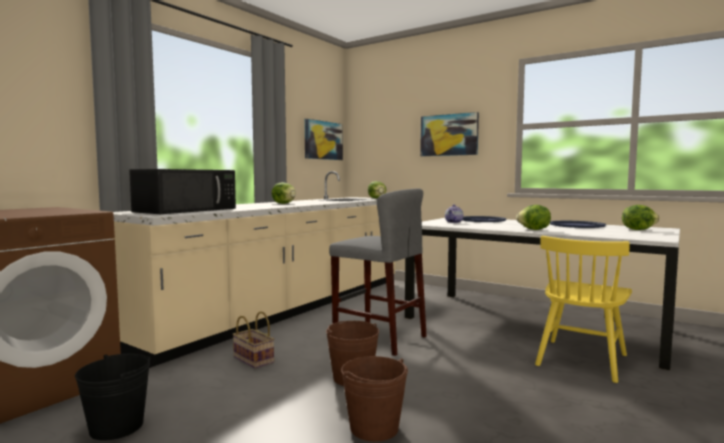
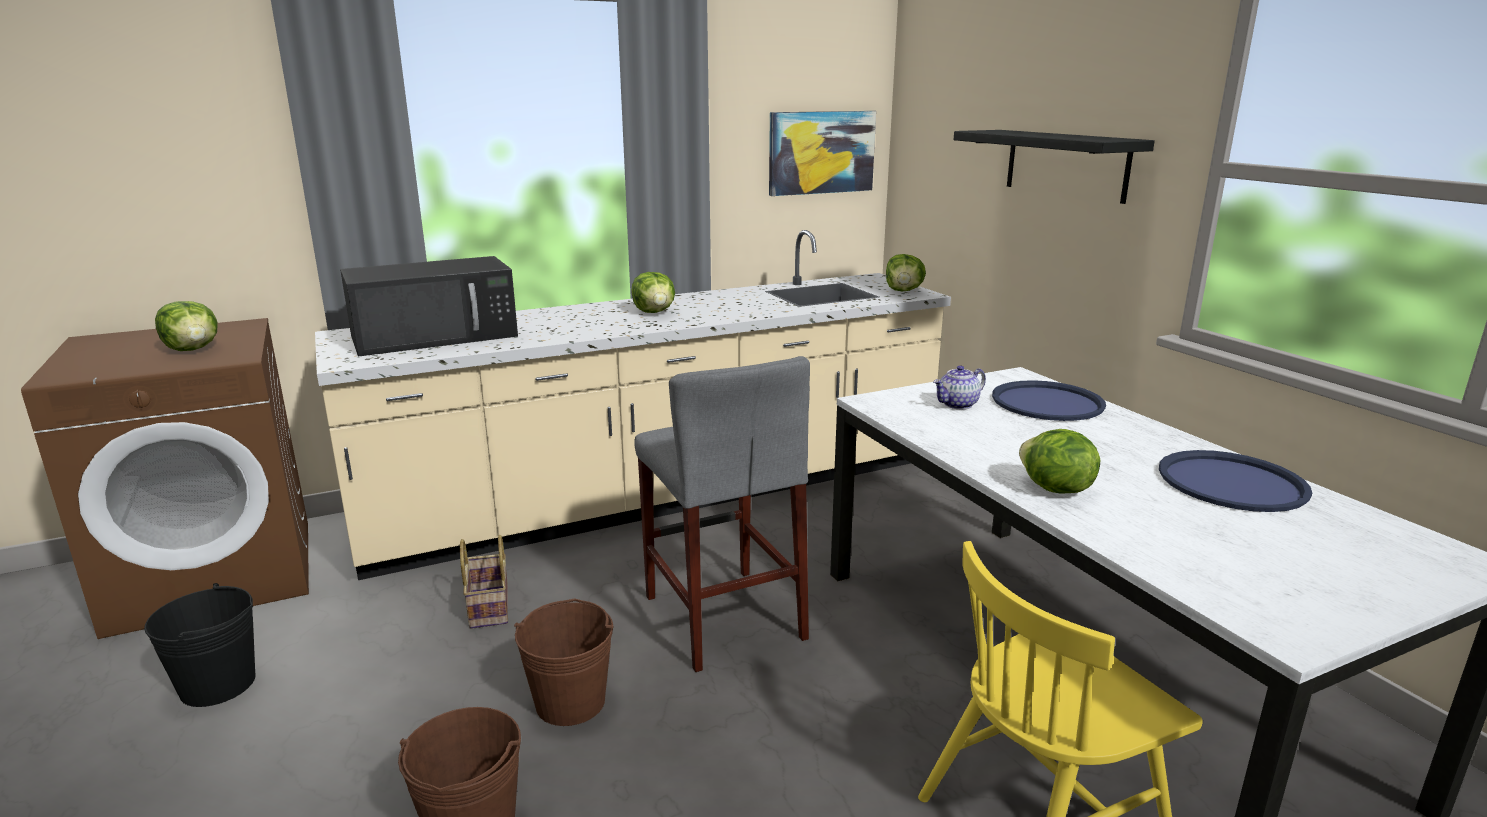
camera: 30 degrees right, 15 degrees up
(449, 135) = (1066, 164): picture -> black shelf
(638, 230) = (1359, 553): lettuce -> lettuce (193, 349)

